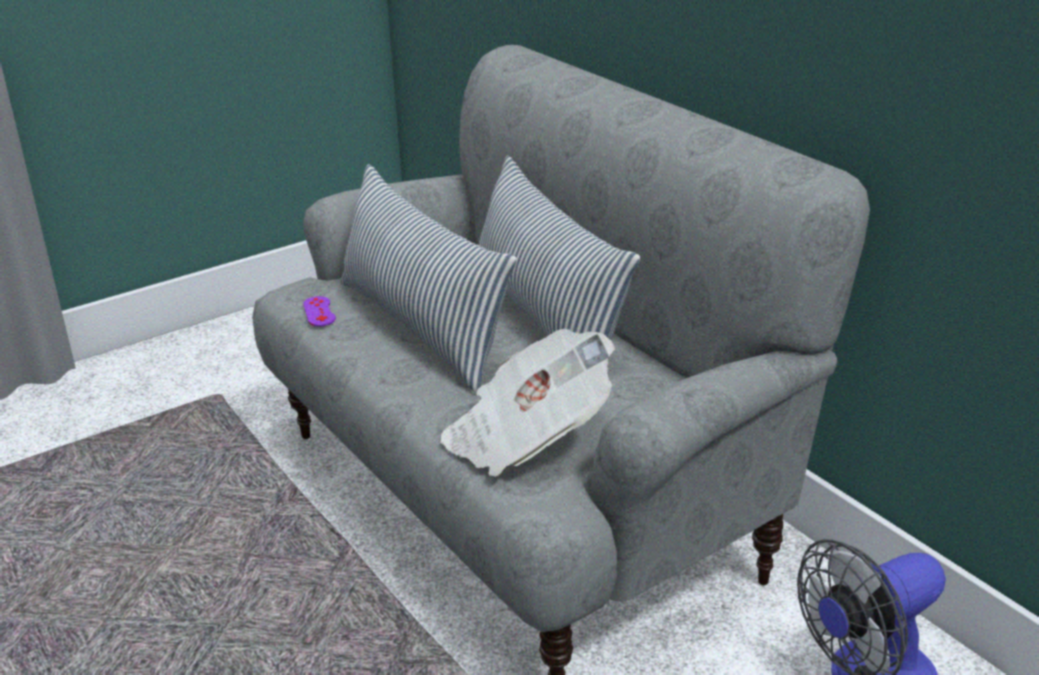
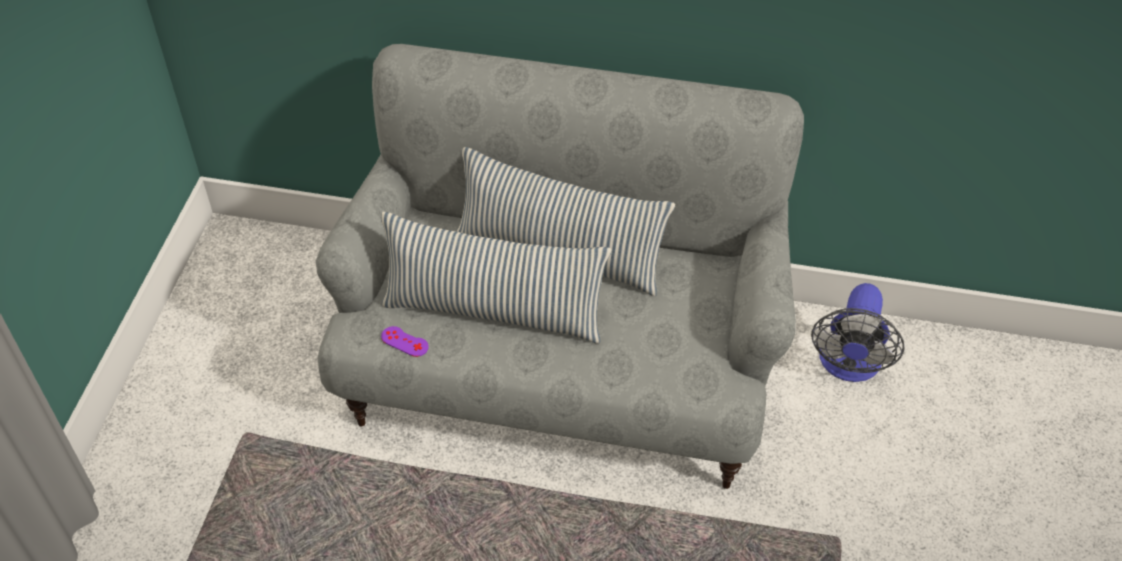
camera: 45 degrees left, 20 degrees up
(527, 438) = (666, 356): newspaper -> none

